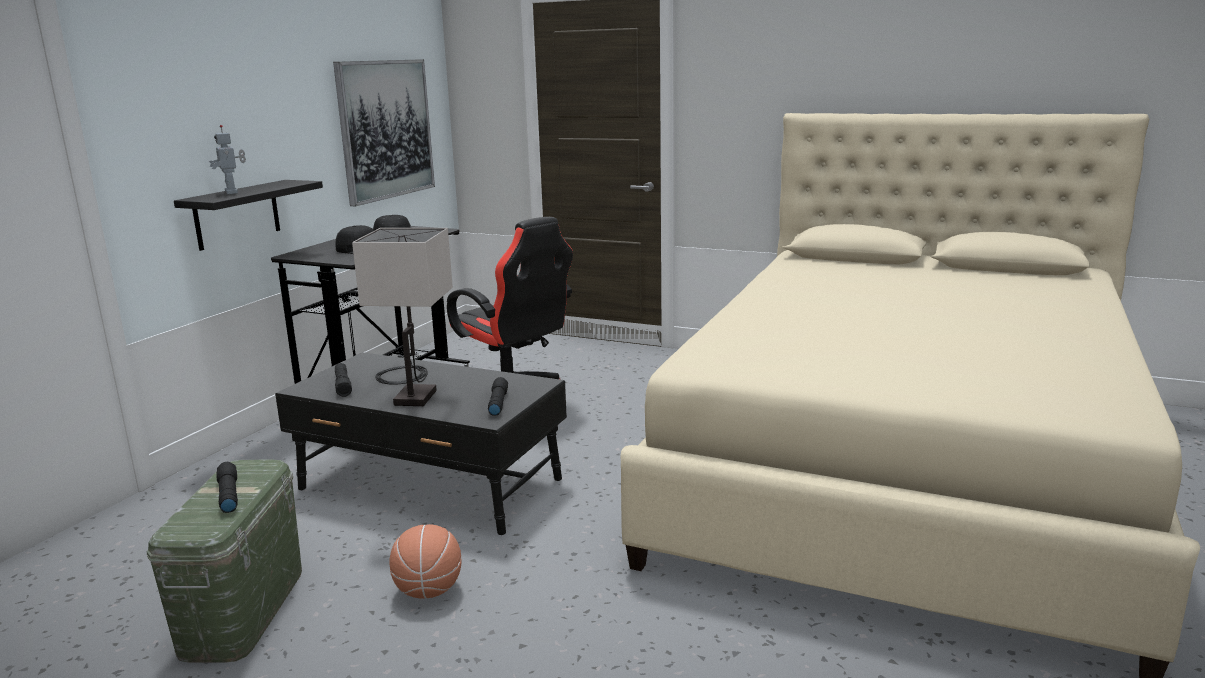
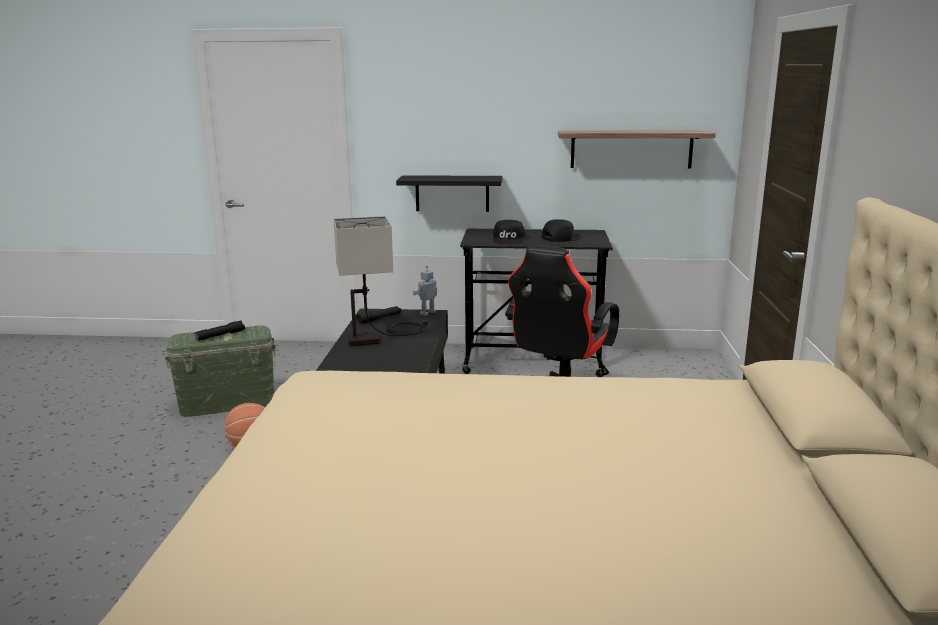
camera: 70 degrees right, 0 degrees up
(233, 192) = (435, 177): toy robot -> toy robot (428, 313)
(385, 129) = (631, 149): picture -> shelf
(497, 403) = (363, 364): black flashlight -> none

